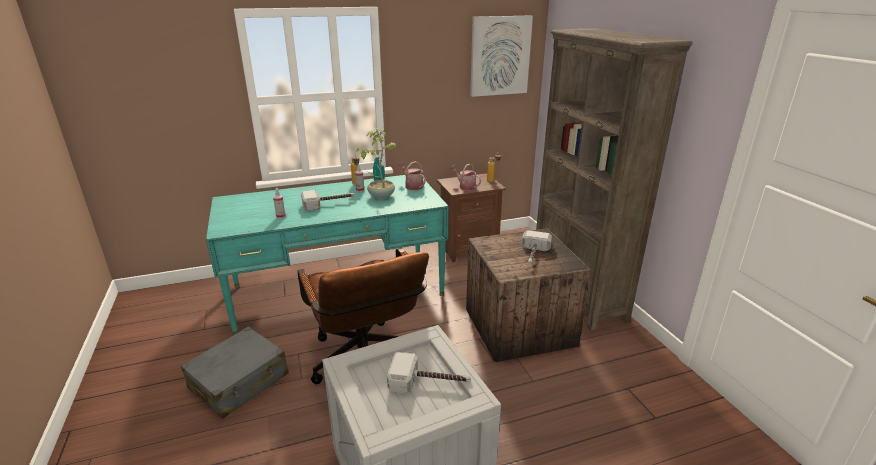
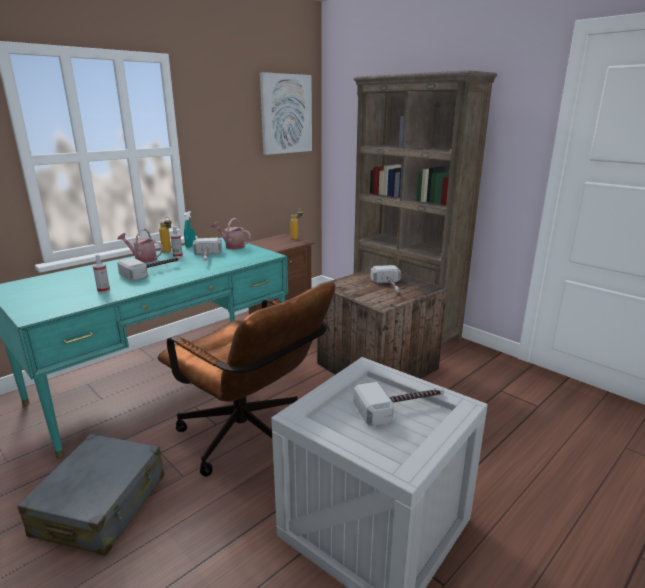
camera: 25 degrees left, 5 degrees down
(380, 196) = (207, 258): potted plant -> hammer
(465, 186) = (275, 245): watering can -> watering can (143, 259)

